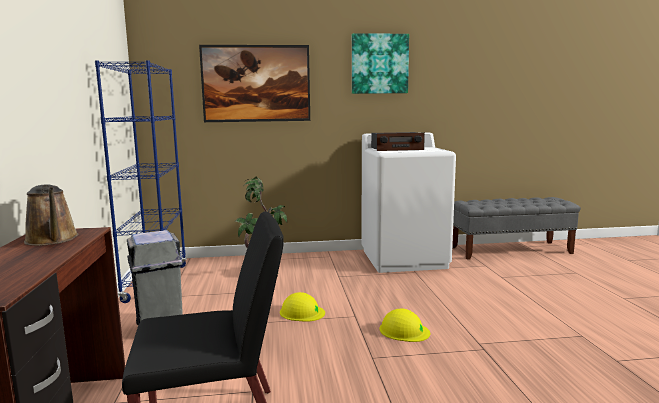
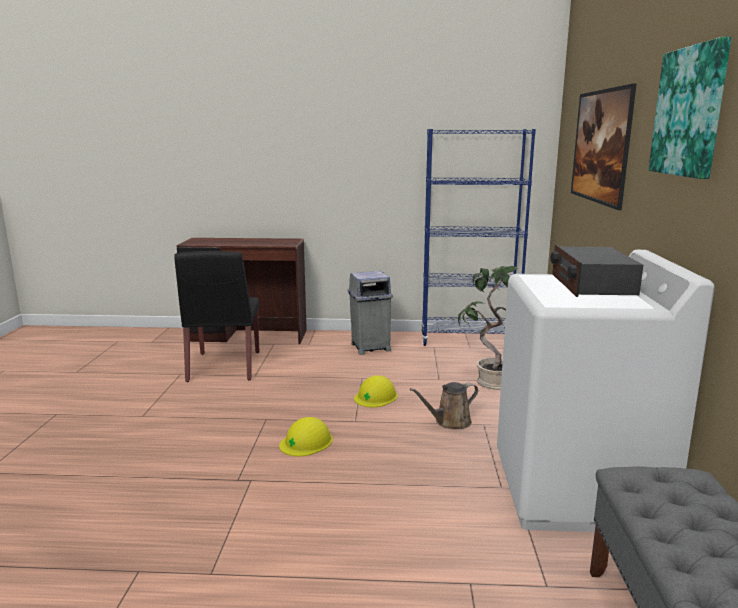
camera: 100 degrees right, 5 degrees up
(52, 240) = (273, 241): brown watering can -> brown watering can (450, 422)

